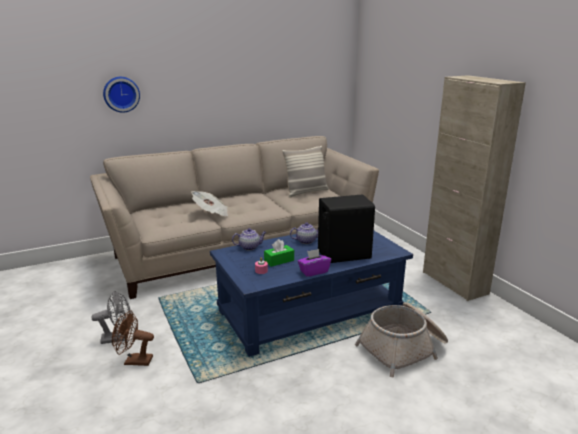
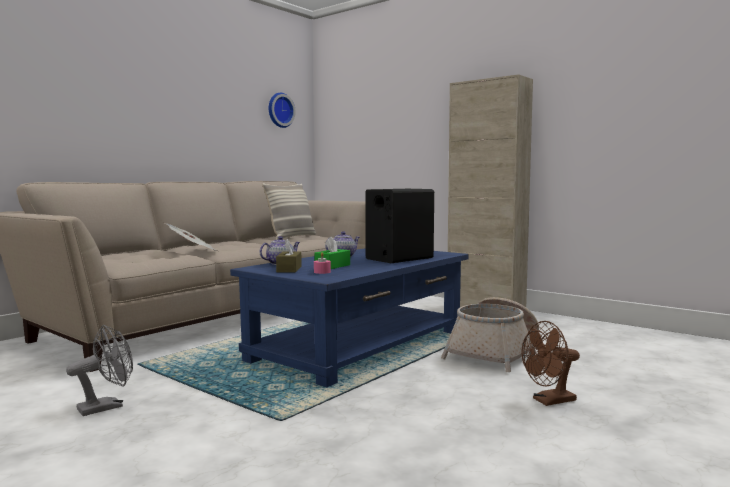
camera: 25 degrees left, 15 degrees down
(121, 94) = (43, 101): wall clock -> wall clock (279, 110)
(134, 361) = (158, 421): brown fan -> brown fan (549, 401)
(245, 260) = (289, 269): none -> brown tissue box
(313, 271) = (385, 267): purple tissue box -> none

